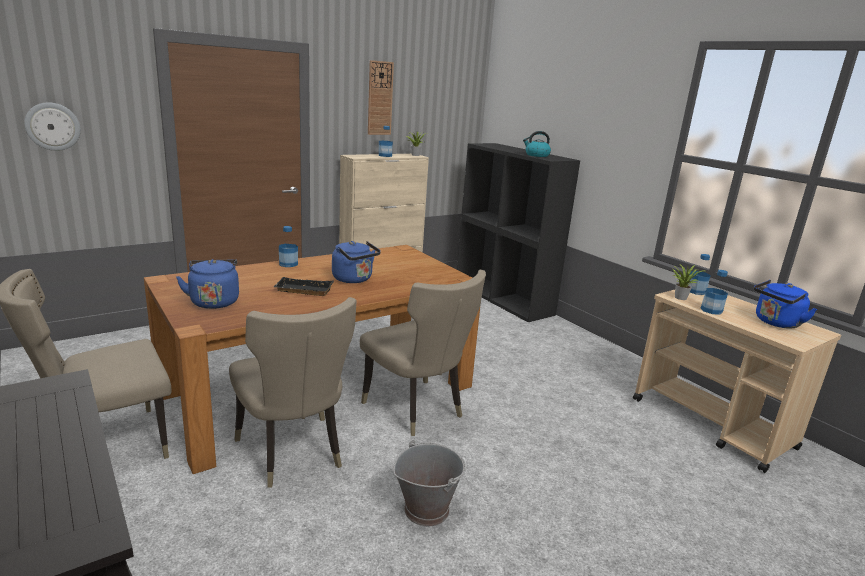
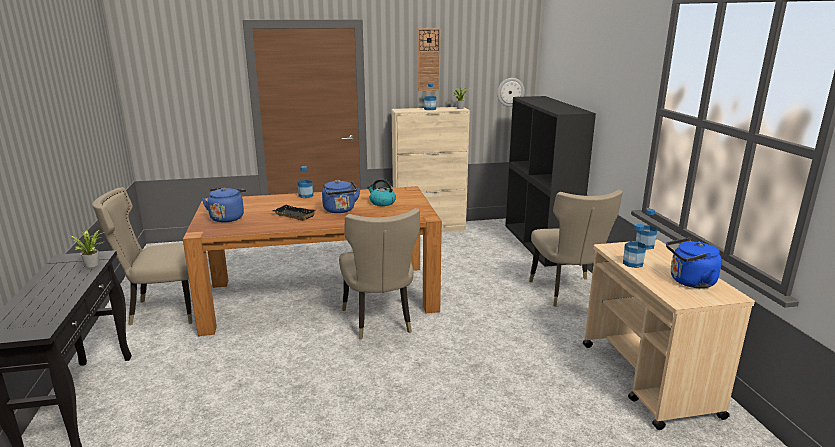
camera: 25 degrees right, 0 degrees up
(53, 126) = (177, 92): wall clock -> wall clock (510, 92)
(293, 454) = (267, 335): beige chair -> beige chair (567, 293)
(426, 509) = (326, 389): grey bucket -> none
(536, 155) = (557, 108): kettle -> kettle (382, 203)
(680, 297) = (617, 249): potted plant -> potted plant (94, 264)

